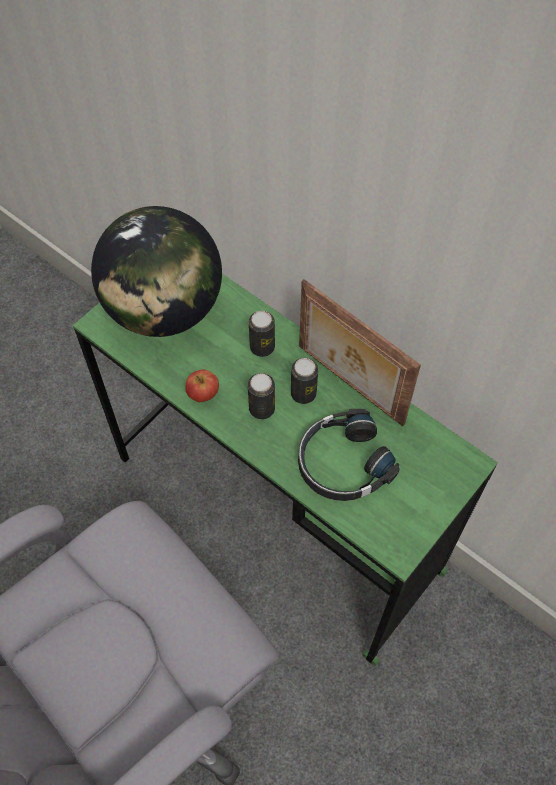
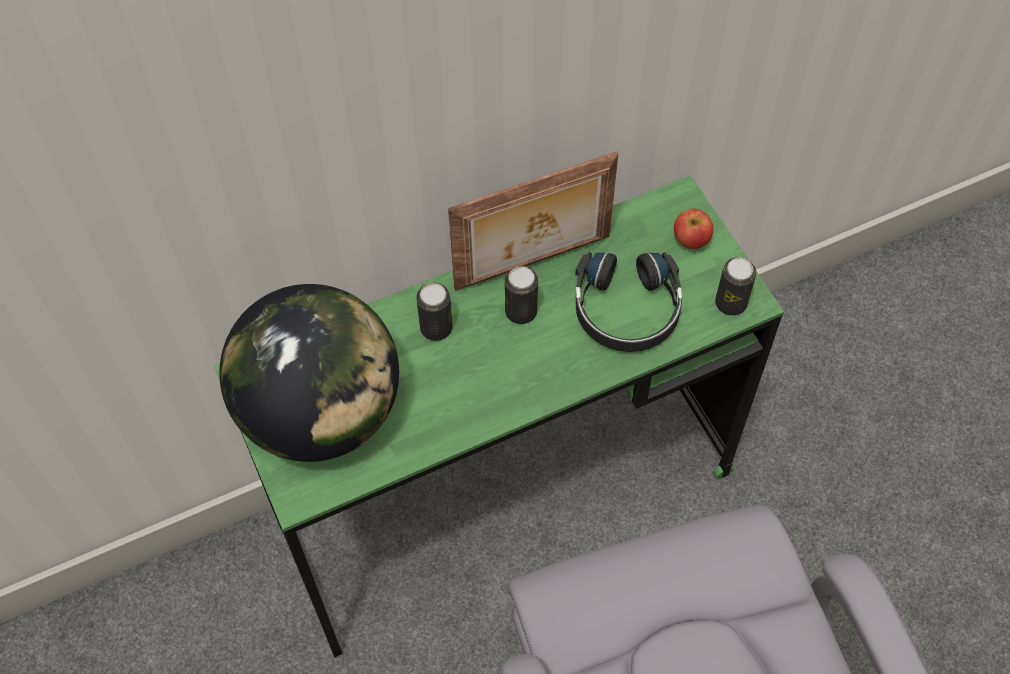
camera: 65 degrees left, 0 degrees up
(203, 394) = (468, 413): apple -> apple (691, 240)
(262, 409) = (519, 360): can -> can (730, 303)

